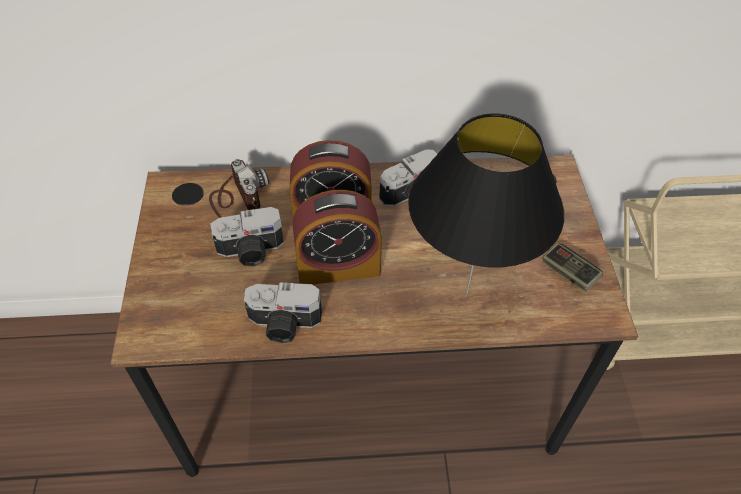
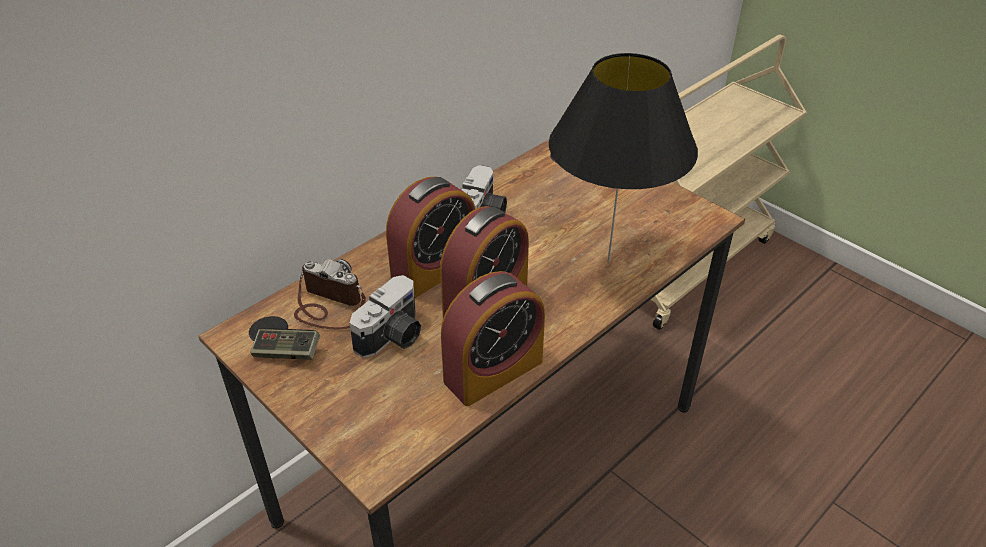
camera: 40 degrees left, 10 degrees down
(284, 325) = (493, 371): camera -> alarm clock
(569, 273) = (658, 205): game controller -> game controller (287, 352)

